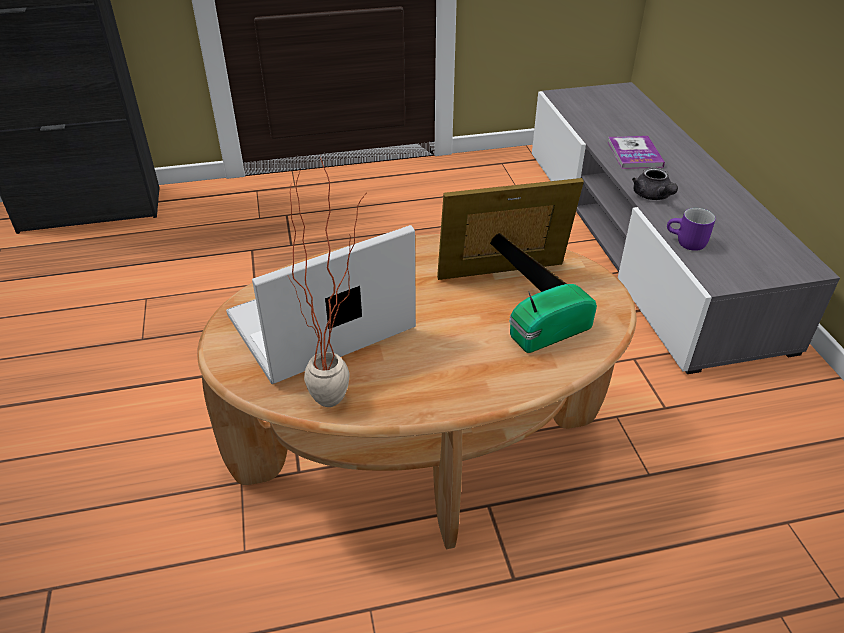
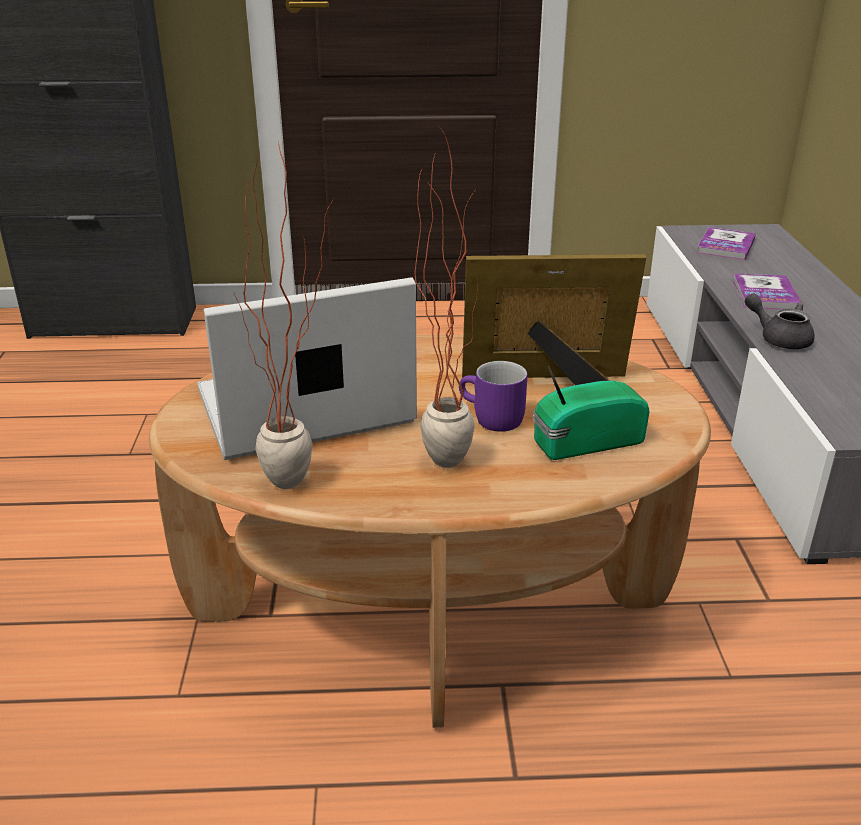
camera: 10 degrees right, 10 degrees down
(445, 355) = (446, 453): none -> potted plant
(596, 108) = (726, 246): none -> book
(653, 196) = (779, 338): grey teapot -> grey teapot turned 135 degrees clockwise
(686, 243) = (813, 390): purple mug -> purple mug (490, 420)

